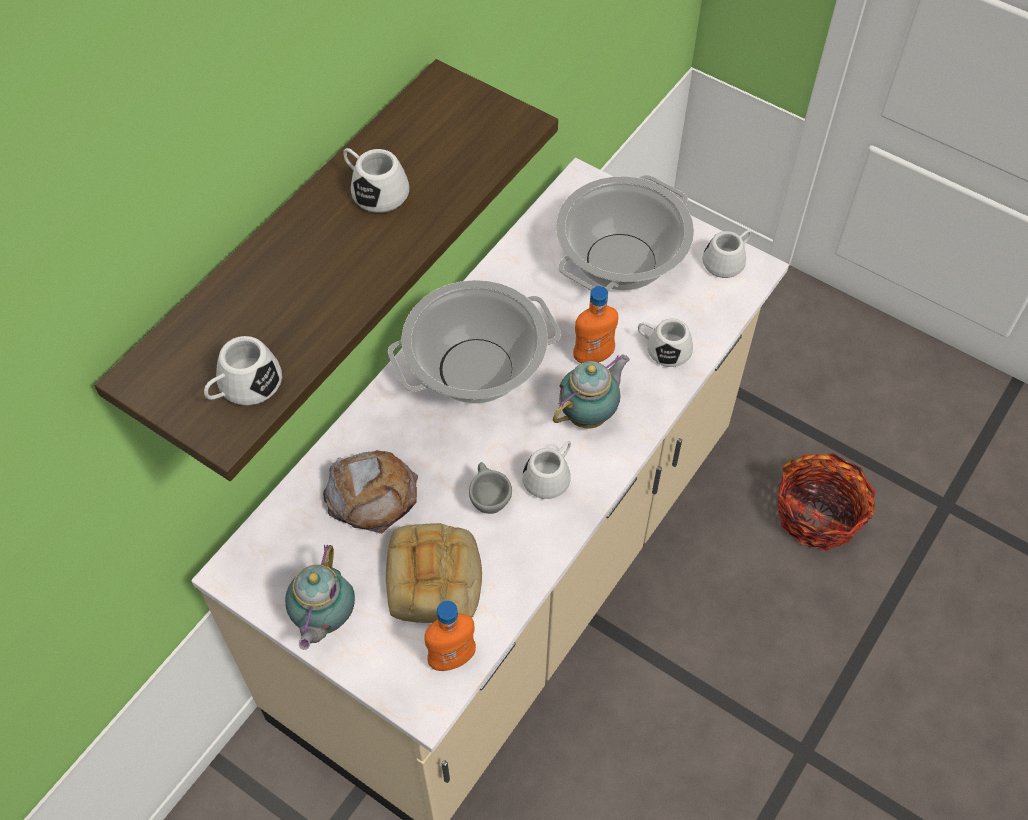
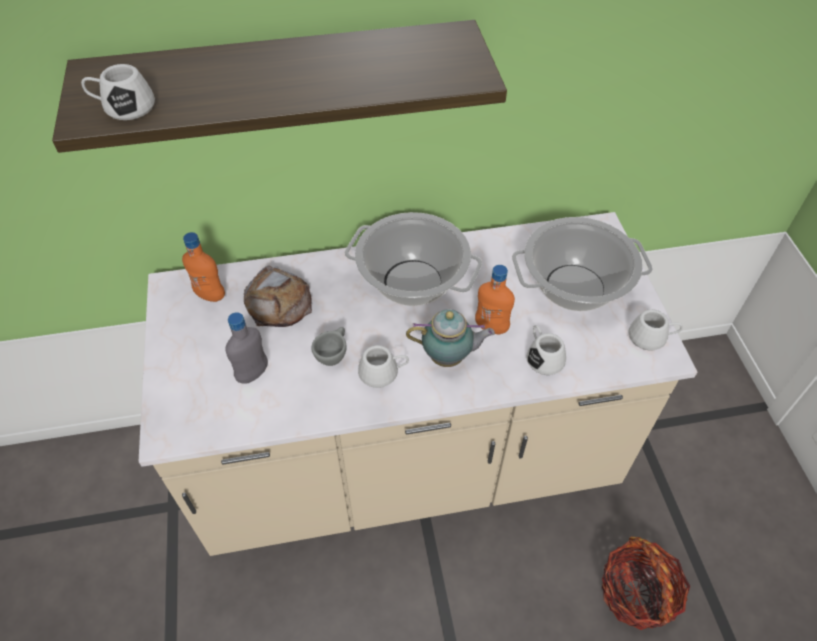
camera: 45 degrees right, 5 degrees down
(323, 620) = (176, 345): teapot -> none
(374, 190) = (337, 60): white mug -> none
(435, 579) = (253, 374): bread -> grey bottle
(452, 658) = (208, 423): orange bottle -> orange bottle (210, 295)

